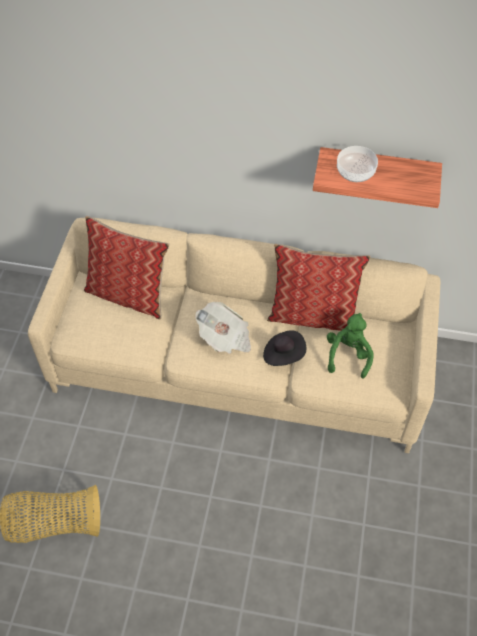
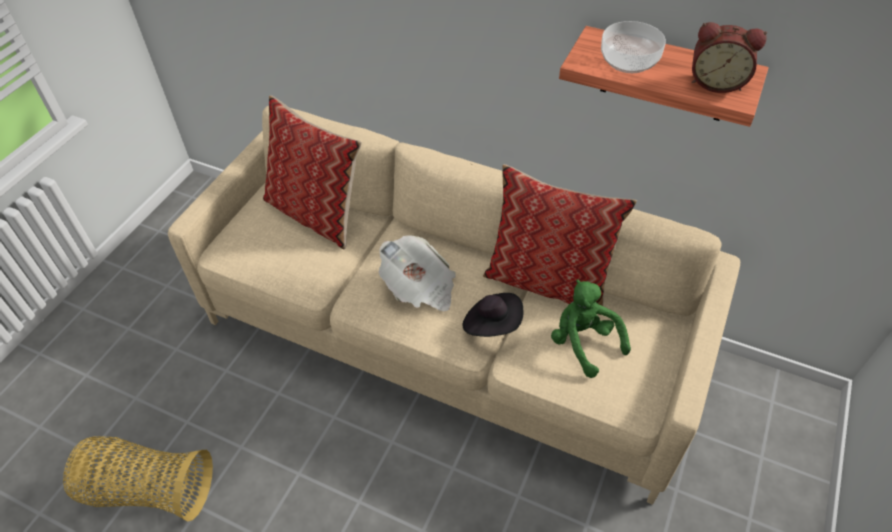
camera: 15 degrees right, 5 degrees down
(348, 355) = (583, 343): green plush toy -> green plush toy turned 60 degrees counterclockwise
(412, 180) = (716, 82): none -> alarm clock

